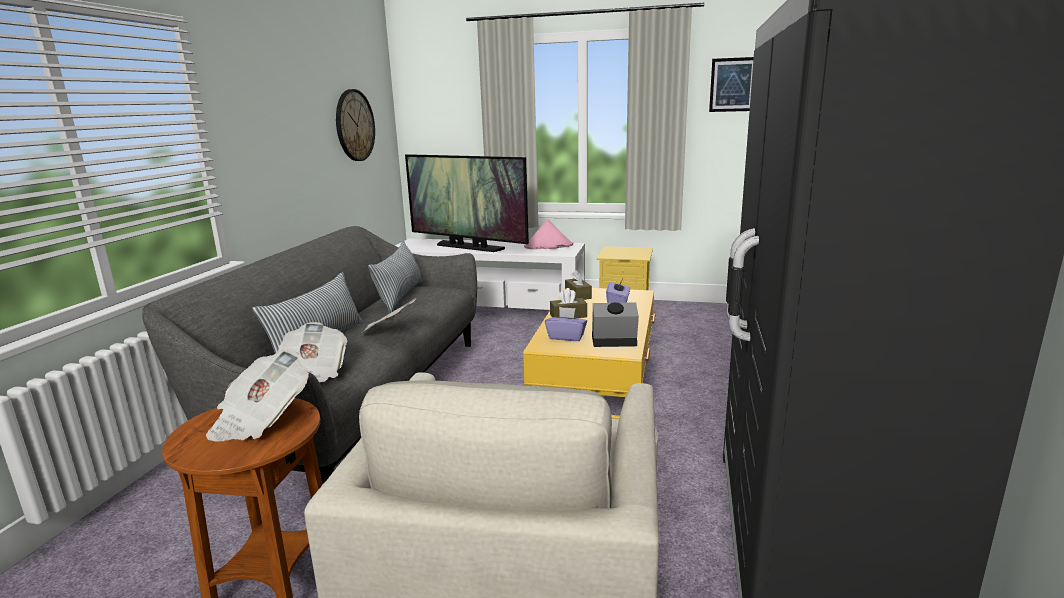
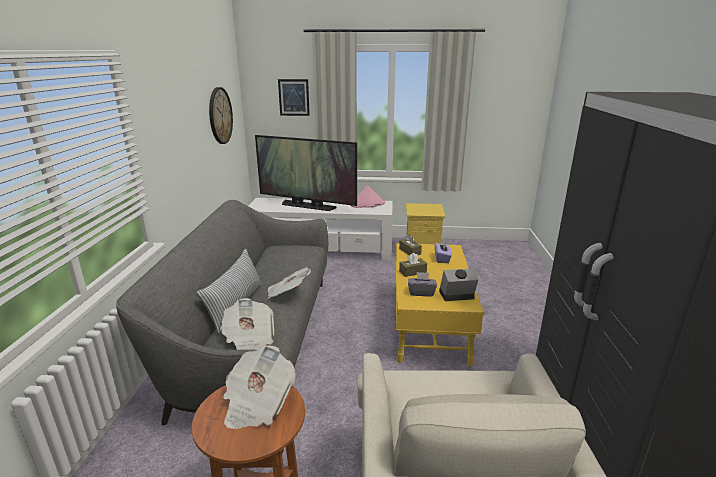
camera: 10 degrees left, 5 degrees up
(400, 296) = (277, 257): pillow -> none
(566, 337) = (421, 292): purple tissue box -> grey tissue box
(733, 85) = (500, 88): picture -> picture (294, 97)

